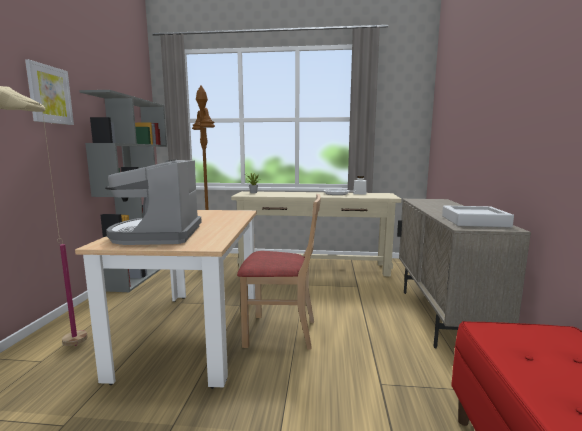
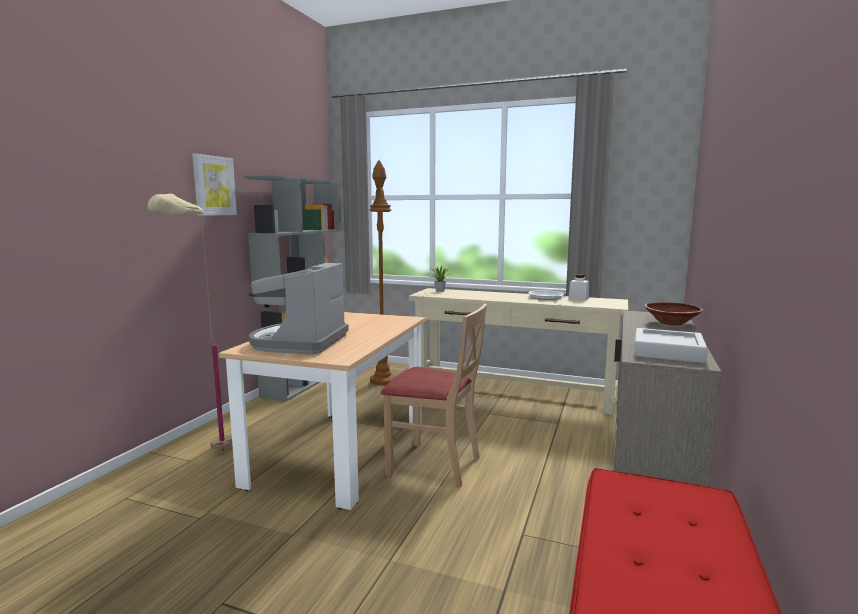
camera: 15 degrees right, 0 degrees up
(446, 204) = (671, 323): none -> brown bowl

